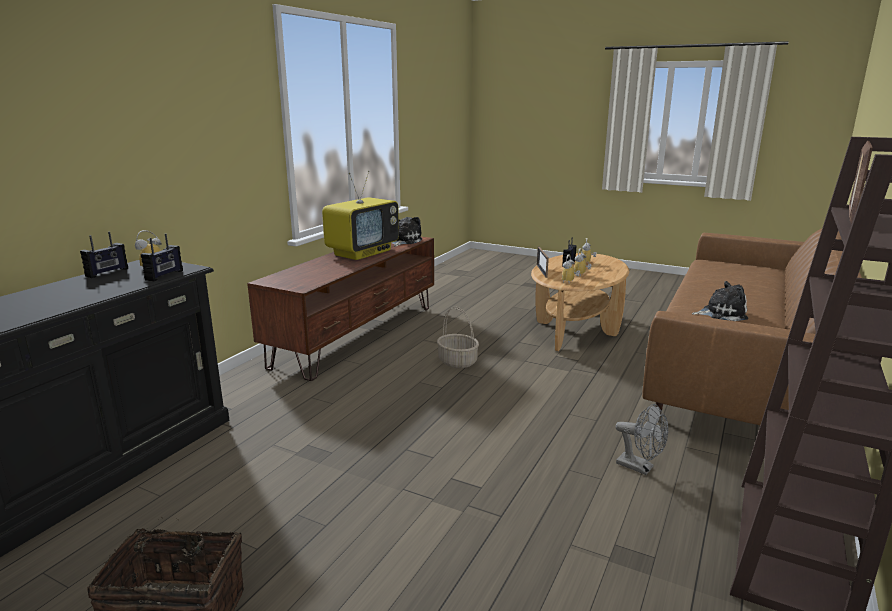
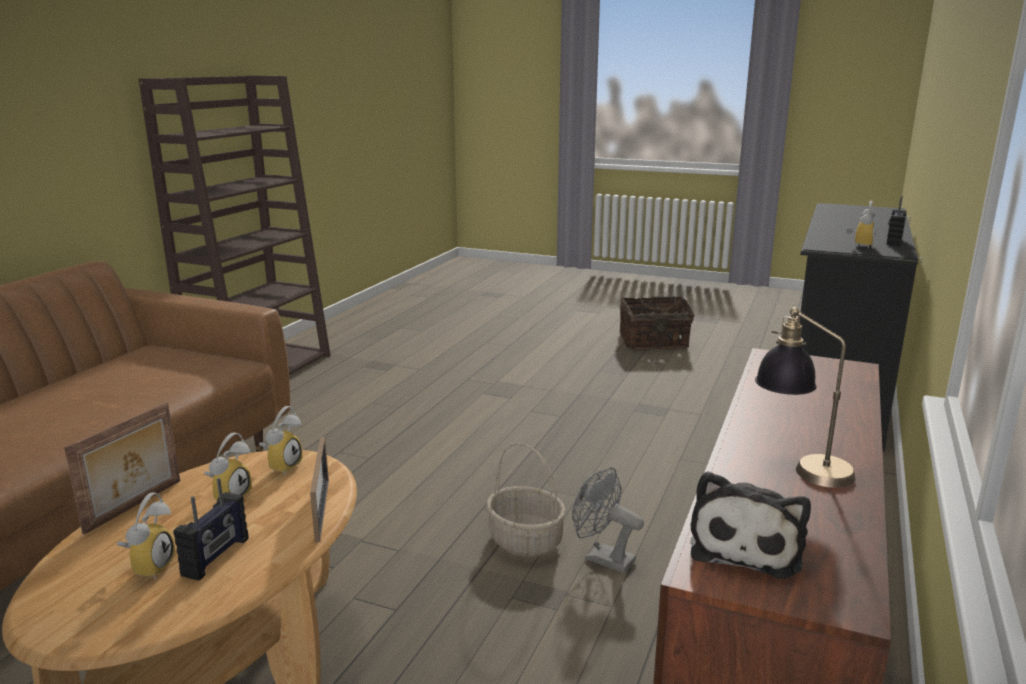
camera: 175 degrees right, 0 degrees up
(165, 275) = (823, 240): radio -> none
(362, 252) = (799, 467): television -> table lamp
(640, 467) = (327, 411): grey fan -> grey fan (602, 558)
(721, 313) = (100, 394): plush toy -> none
(850, 219) = (226, 132): picture frame -> picture frame (135, 506)

